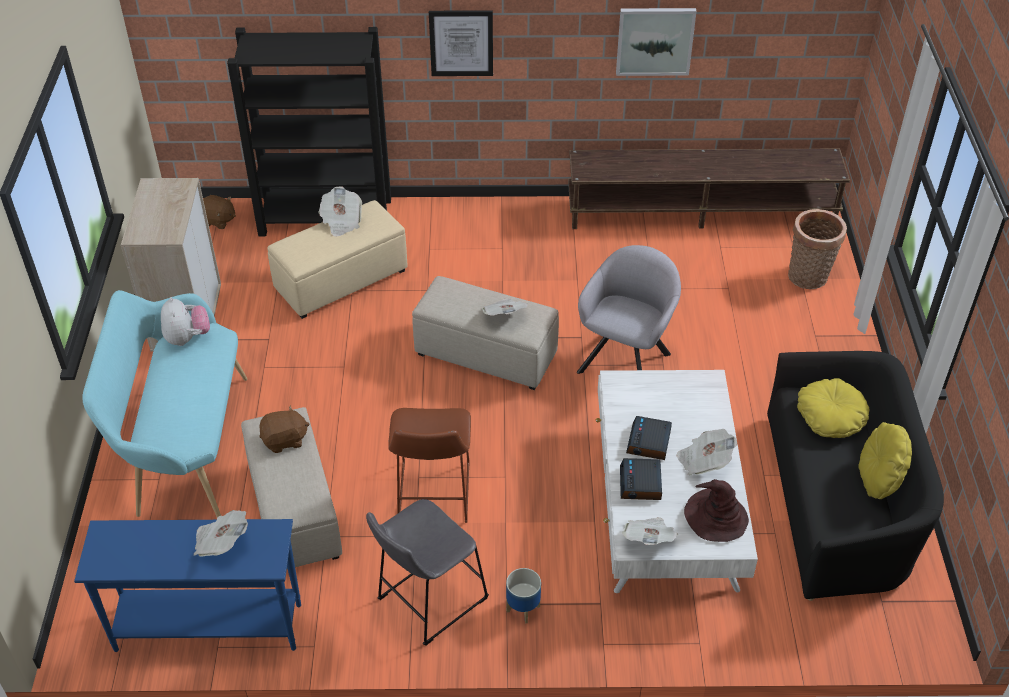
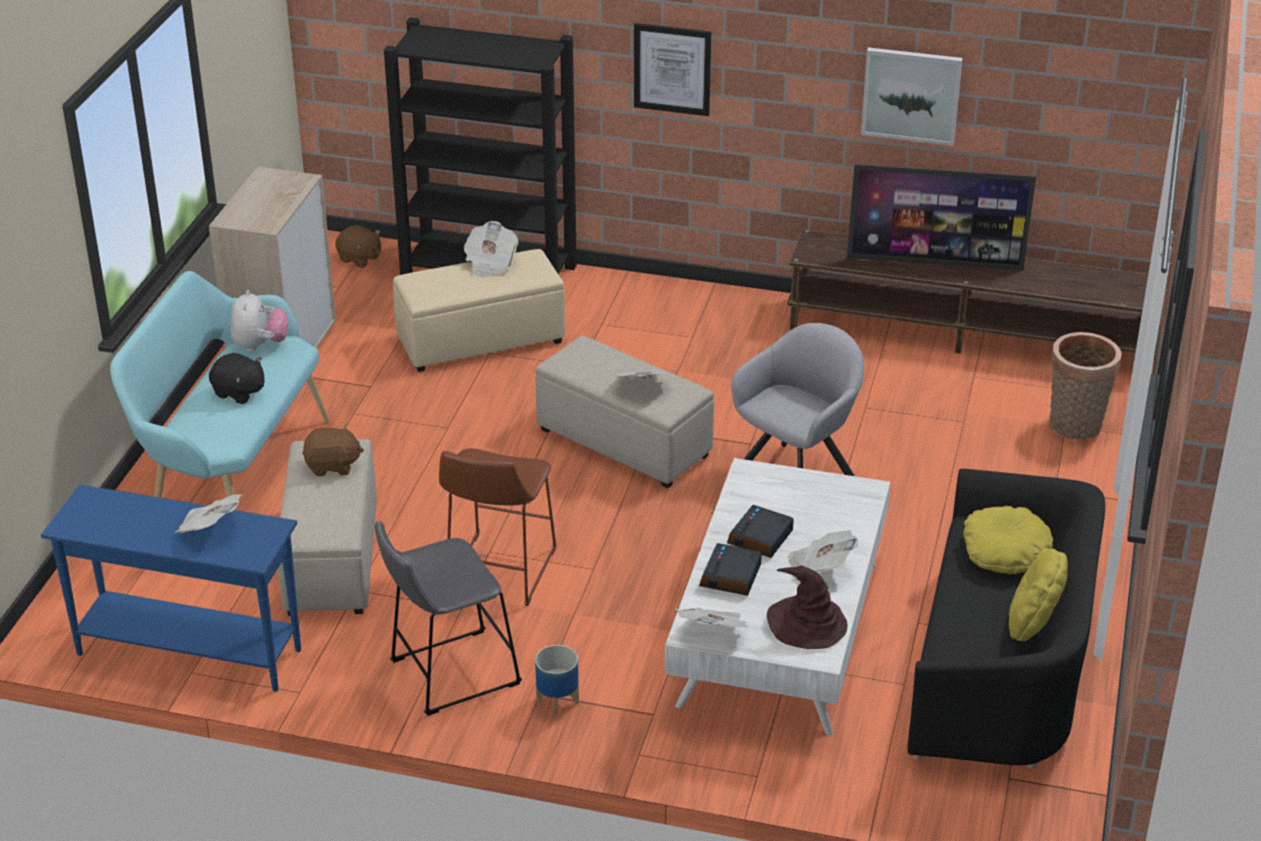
camera: 15 degrees right, 10 degrees down
(186, 388) = (239, 392): none -> black plush toy
(679, 164) = (935, 262): none -> television

